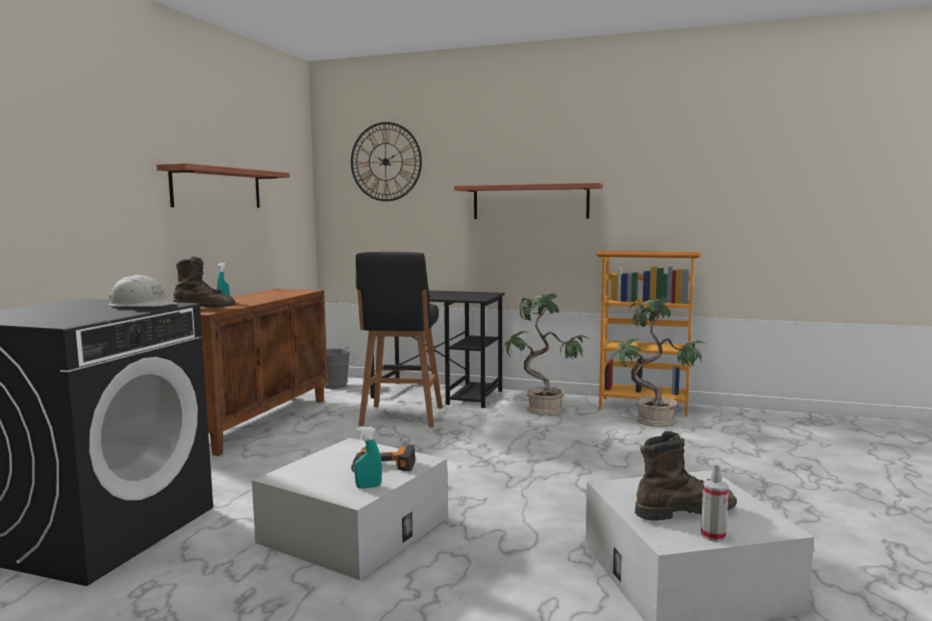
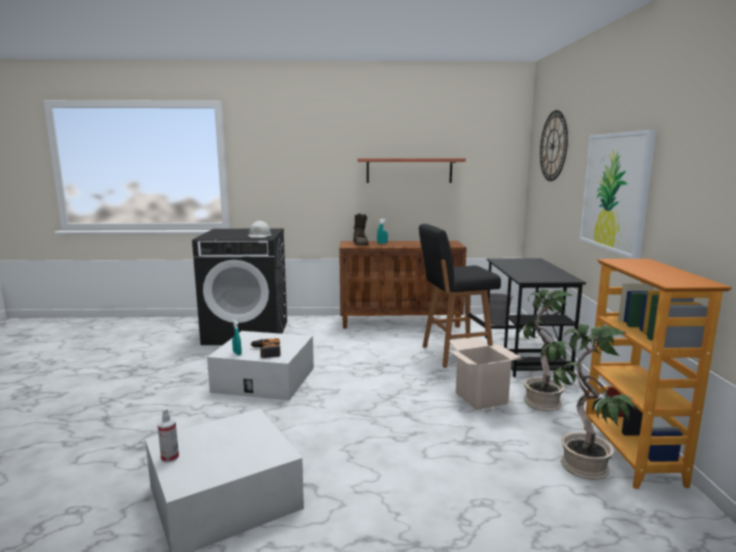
camera: 70 degrees right, 5 degrees up
(520, 427) = (481, 398): none -> cardboard box
(530, 202) = (615, 192): shelf -> picture
(684, 512) = (209, 445): brown boot -> none

